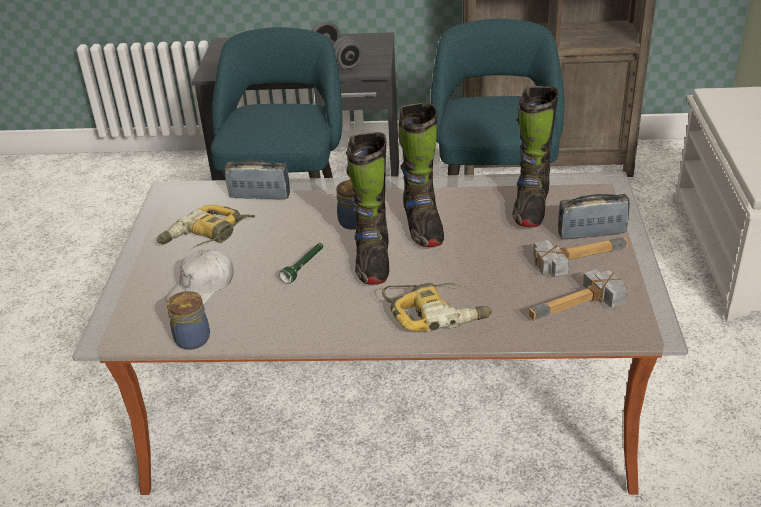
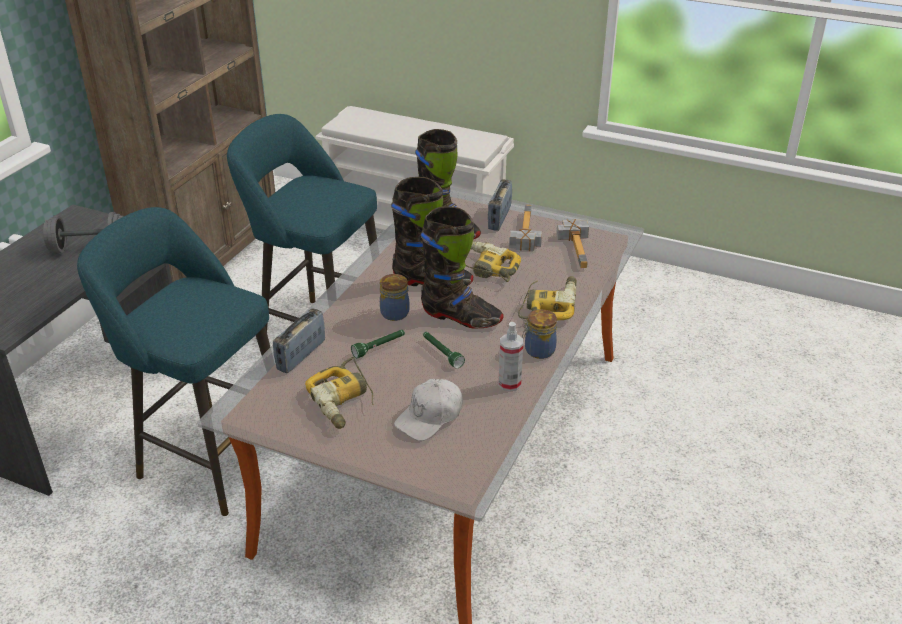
camera: 70 degrees left, 0 degrees up
(192, 338) = (502, 434): jar -> jar (538, 350)
(202, 288) = (430, 417): white cap -> white cap turned 75 degrees clockwise
(276, 322) = (509, 383): none -> spray bottle
(293, 230) = (379, 347): none -> green flashlight
(478, 251) = (485, 267): none -> power drill

